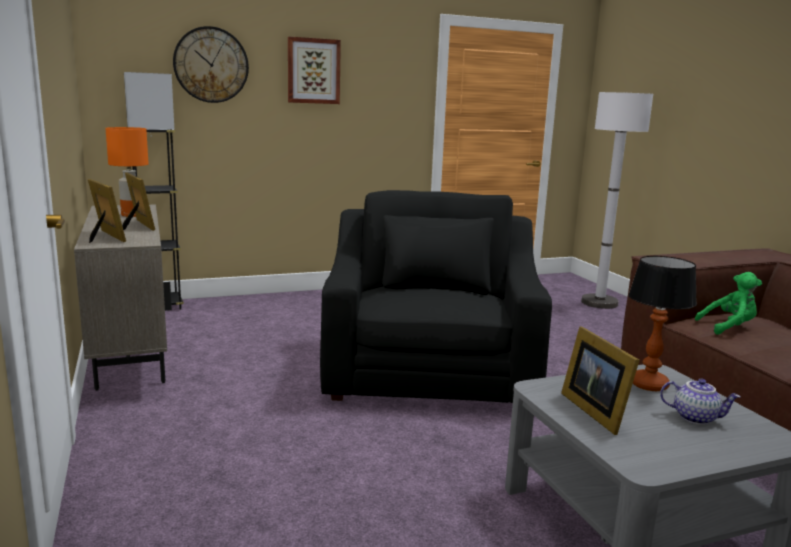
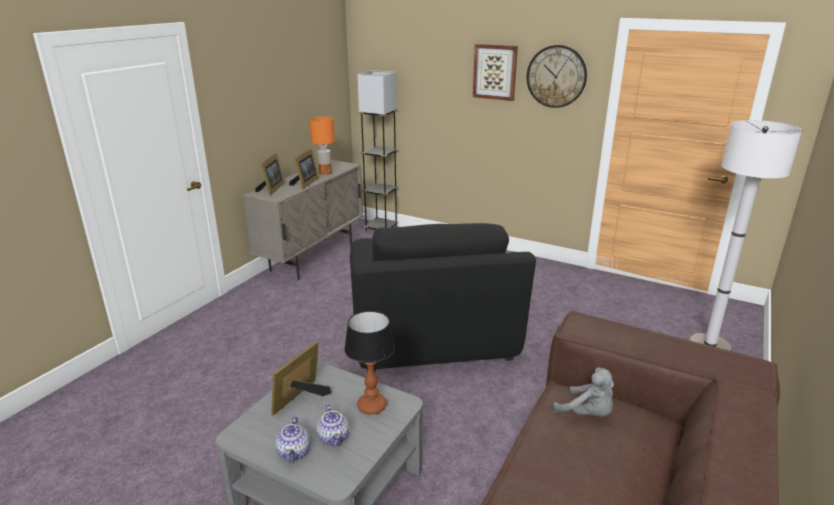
camera: 50 degrees right, 10 degrees up
(211, 65) = (422, 65): wall clock -> wall clock (556, 76)
(430, 369) = (432, 336): black armchair -> black armchair turned 120 degrees clockwise
(708, 444) = (294, 452): none -> teapot
(729, 327) = (587, 414): green plush toy -> grey plush toy

